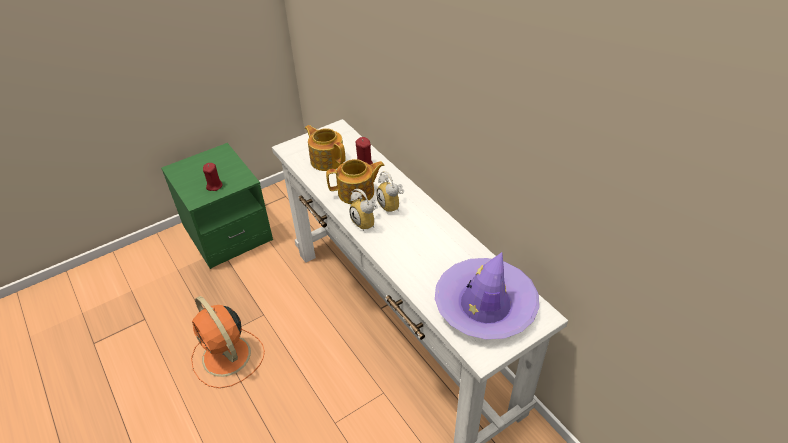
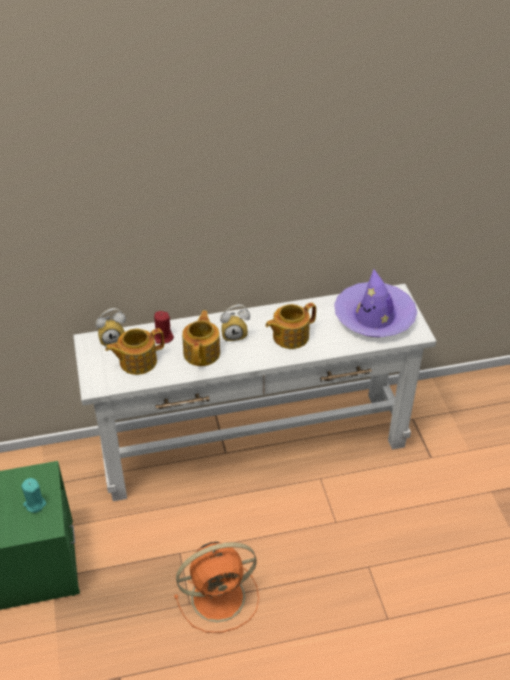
camera: 70 degrees left, 0 degrees up
(214, 186) = (35, 504): red candle -> turquoise candle
(367, 222) = (247, 356): alarm clock -> alarm clock (113, 339)
(411, 244) = (289, 336): none -> teapot

